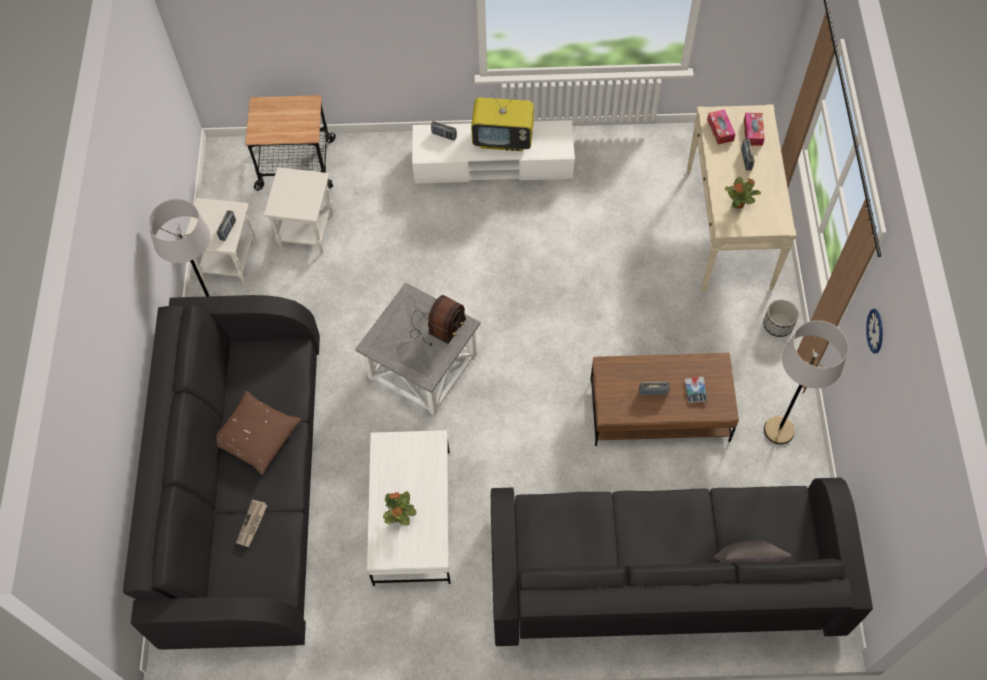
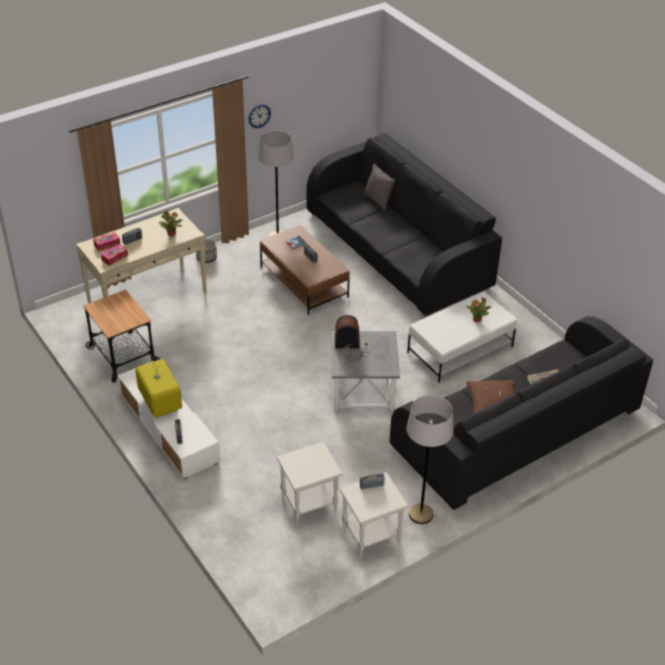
camera: 125 degrees left, 20 degrees down
(296, 164) = (251, 546): cart -> cart (122, 356)

